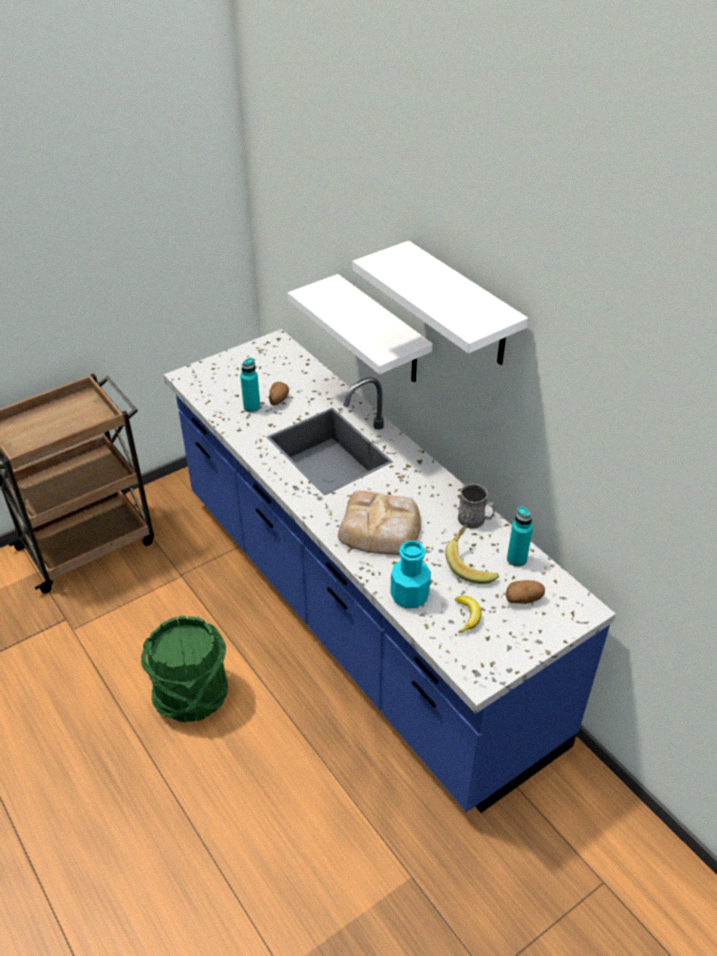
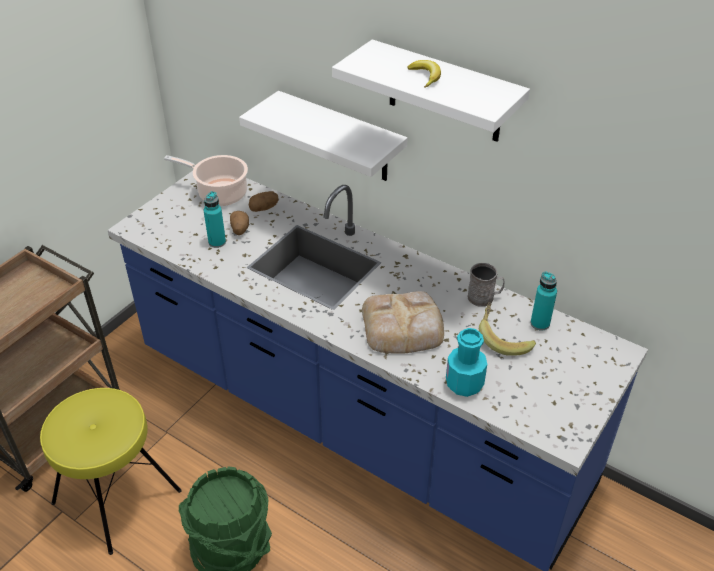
camera: 20 degrees left, 0 degrees up
(115, 619) = (116, 496): none -> yellow stool
(277, 362) = (219, 193): none -> cooking pot
(467, 616) = (525, 387): banana -> banana (425, 77)
(523, 599) = (565, 358): potato -> potato (264, 208)

